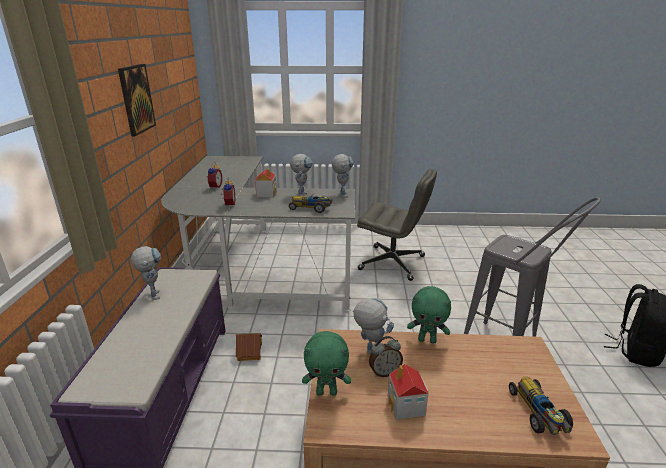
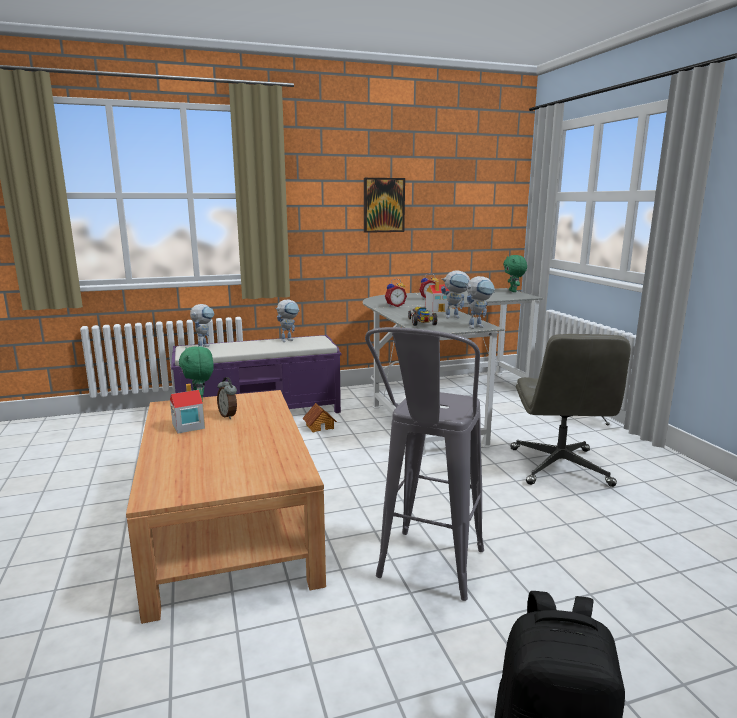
camera: 70 degrees right, 10 degrees down
(369, 352) = (254, 408): toy robot -> toy robot (204, 346)
(427, 340) = (284, 427): green plush toy -> green plush toy (513, 291)
(538, 413) = (185, 479): toy car -> none

